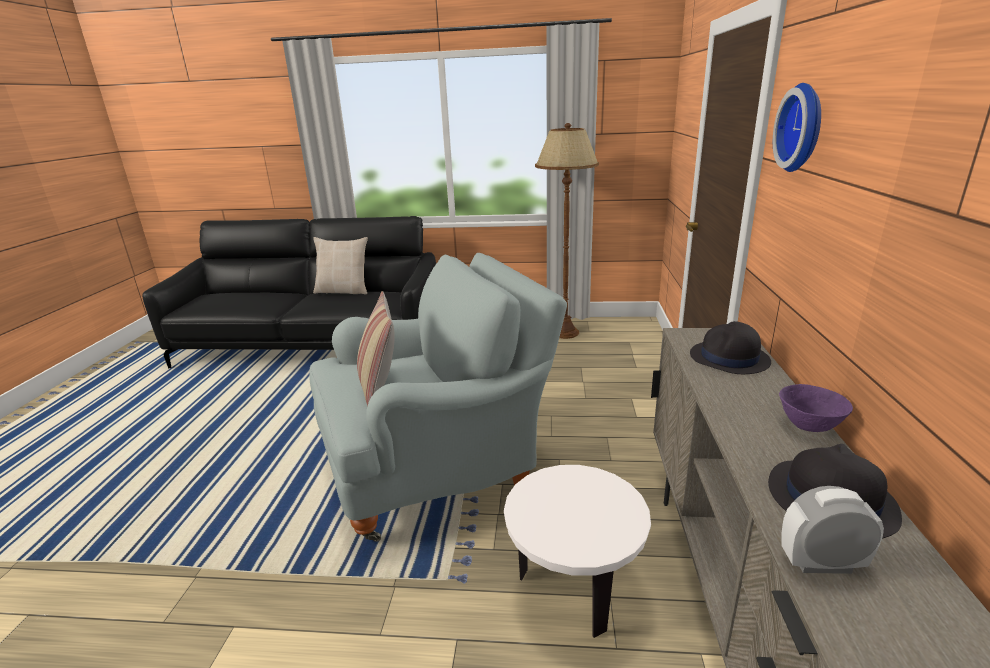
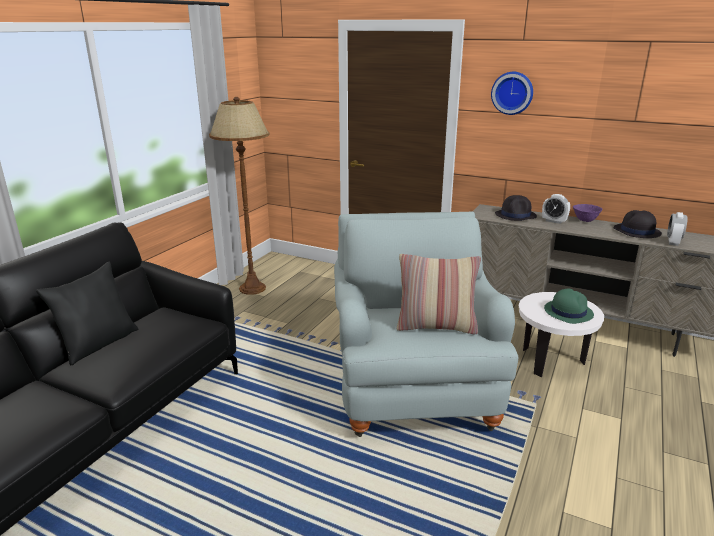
camera: 70 degrees left, 0 degrees up
(344, 291) = (98, 343): beige pillow -> black pillow
(571, 518) = (568, 312): none -> green hat
(749, 393) = (554, 221): none -> alarm clock

